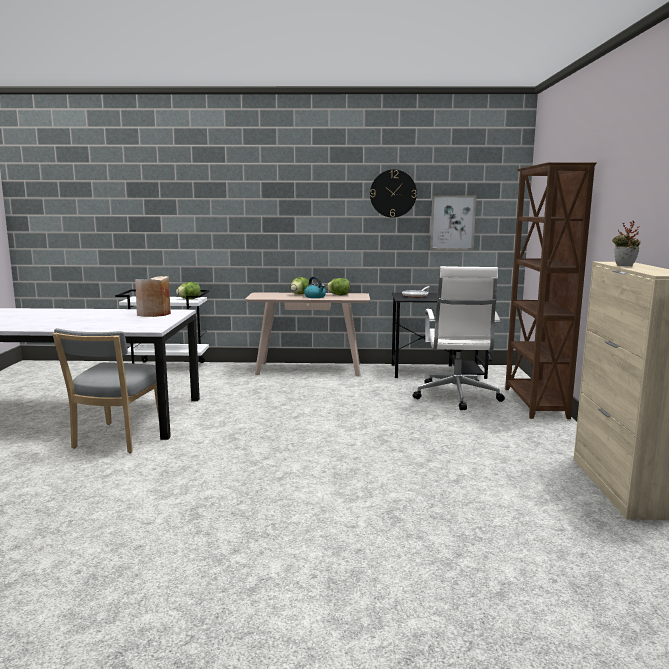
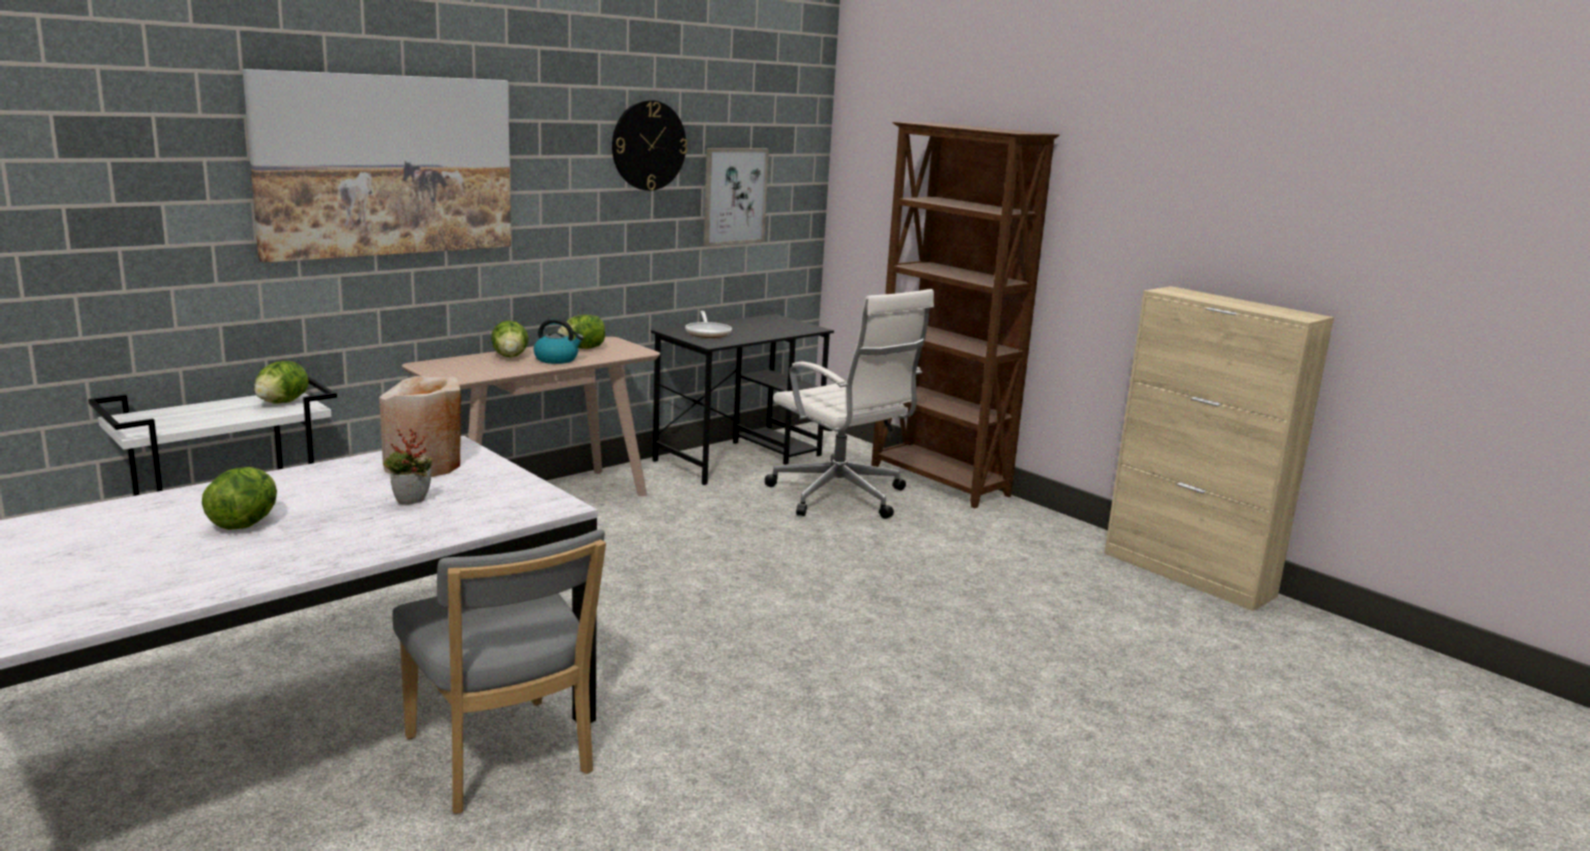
camera: 45 degrees left, 5 degrees up
(62, 317) = (244, 523): none -> lettuce
(250, 202) = (387, 165): none -> picture
(624, 266) = (1211, 300): potted plant -> potted plant (410, 503)

